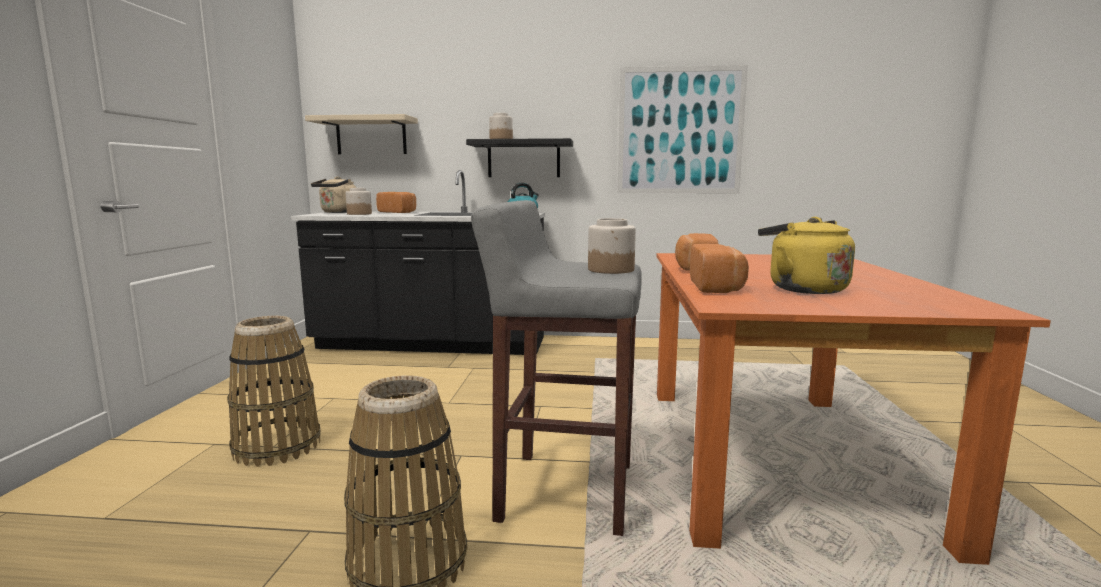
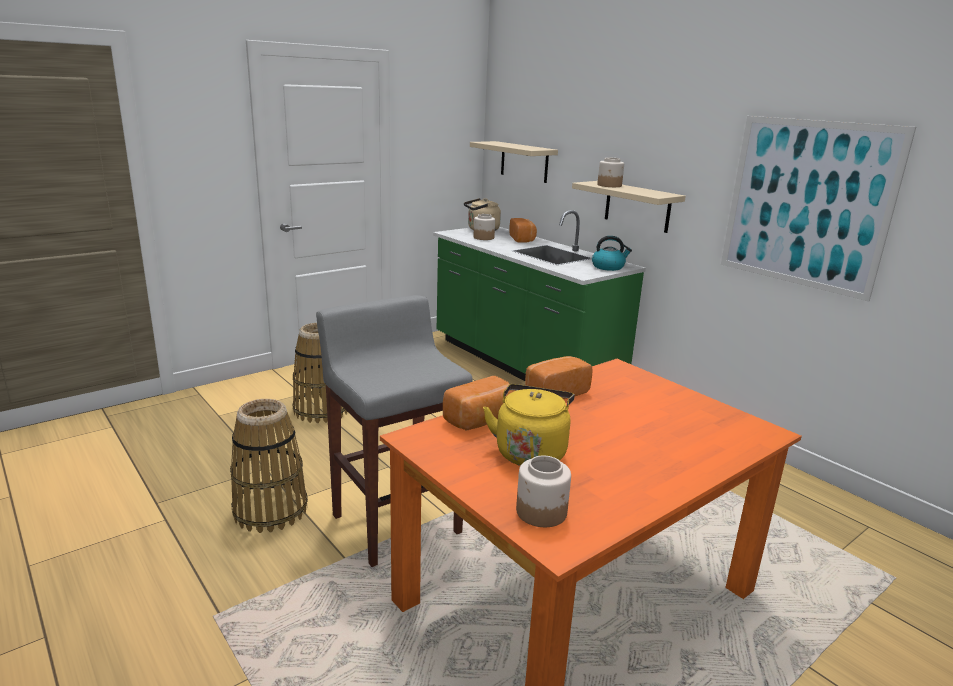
camera: 45 degrees right, 10 degrees up
(431, 344) = (522, 366): black counter -> green counter
(523, 159) = (637, 206): black shelf -> beige shelf
(611, 270) = (413, 376): jar -> jar (542, 512)

